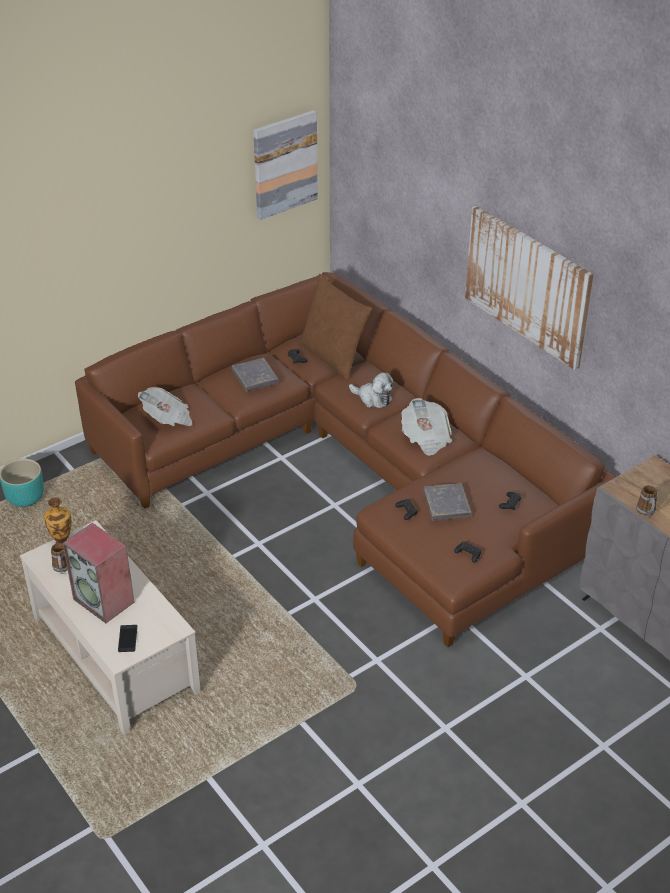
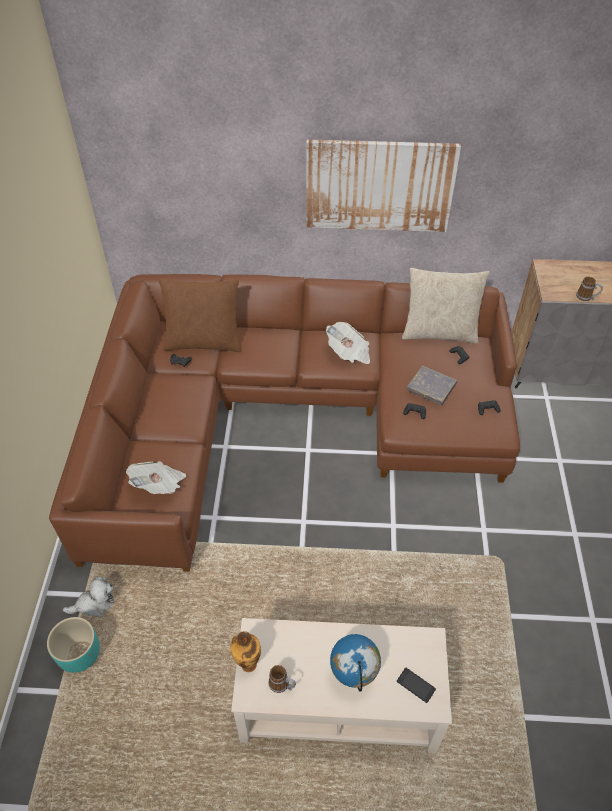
camera: 50 degrees left, 10 degrees up
(105, 600) = (353, 674): speaker -> globe
(255, 377) = (174, 399): grey book -> none
(285, 164) = (68, 196): picture -> none
(373, 398) = (275, 351): plush toy -> plush toy (94, 603)
(527, 478) = (439, 332): none -> beige pillow

